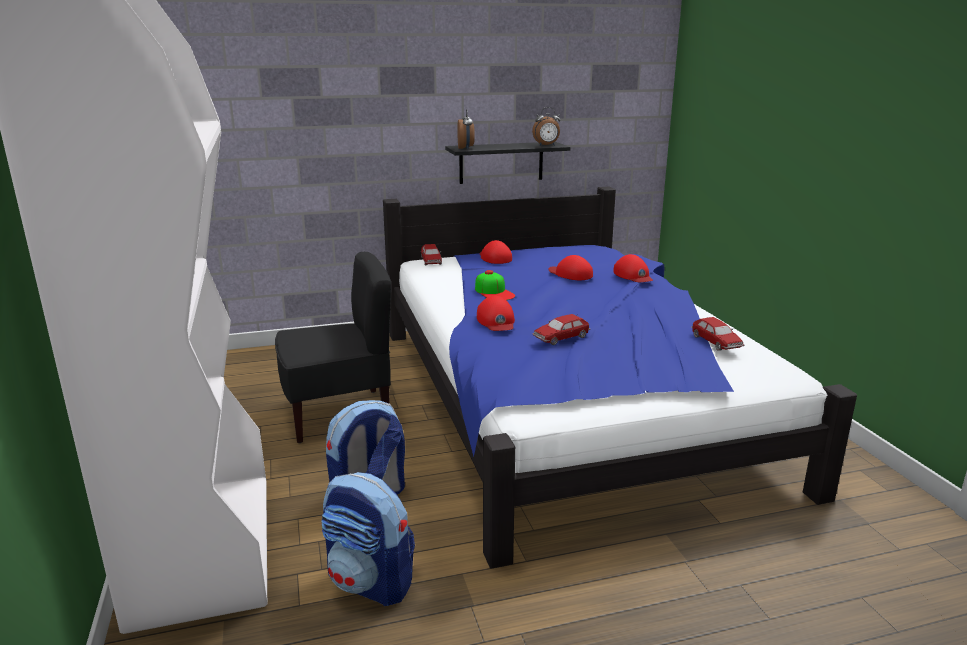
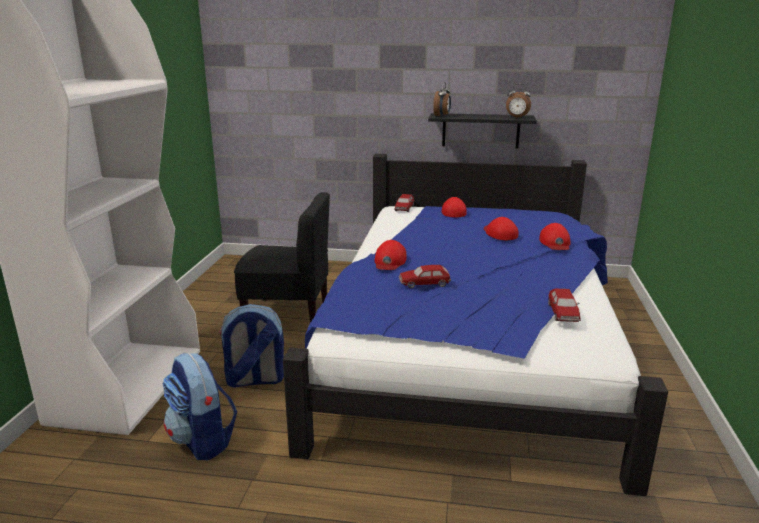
camera: 25 degrees right, 0 degrees up
(494, 292) = (418, 239): cap -> none

